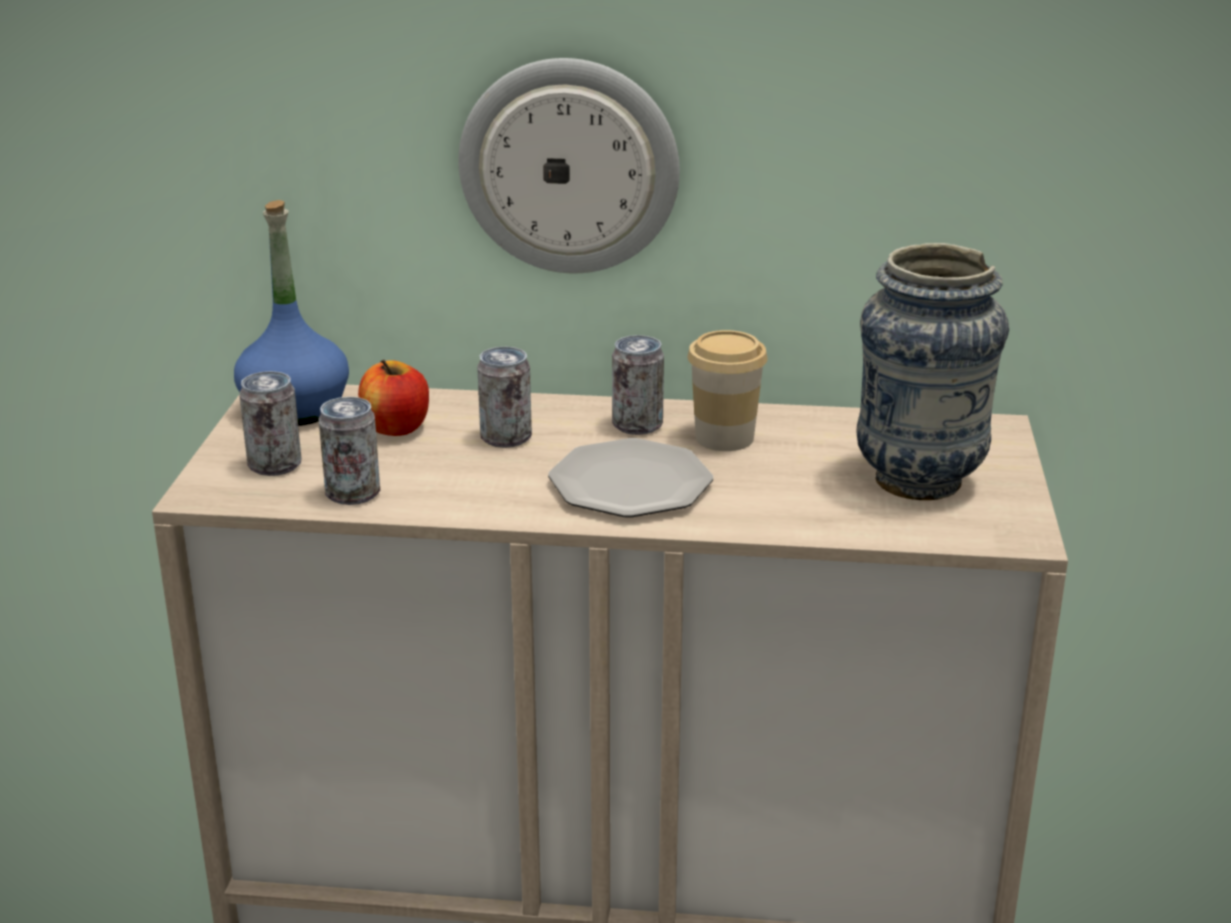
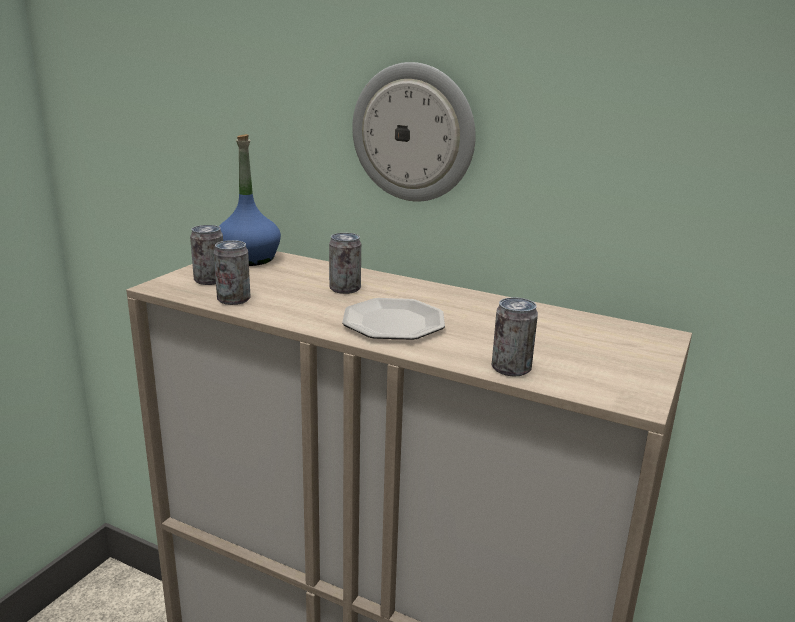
camera: 20 degrees right, 5 degrees down
(396, 428) = (290, 275): apple -> none
(637, 425) = (426, 295): can -> can (511, 368)
(724, 438) = (474, 310): cup -> none
(918, 481) = (584, 355): vase -> none

